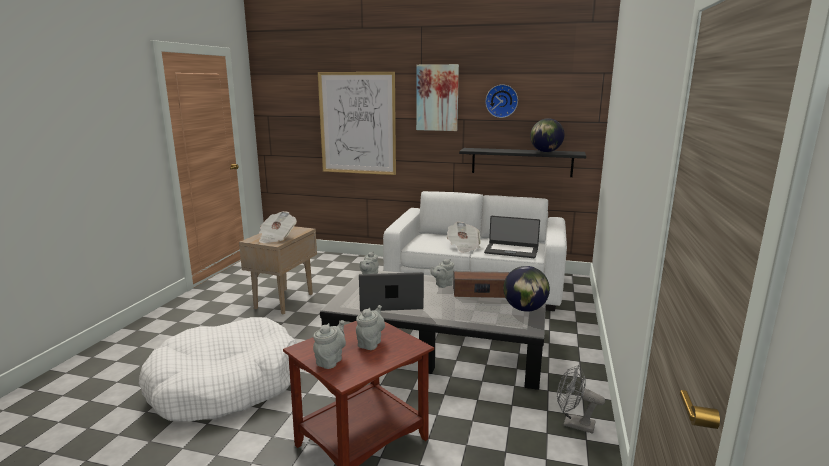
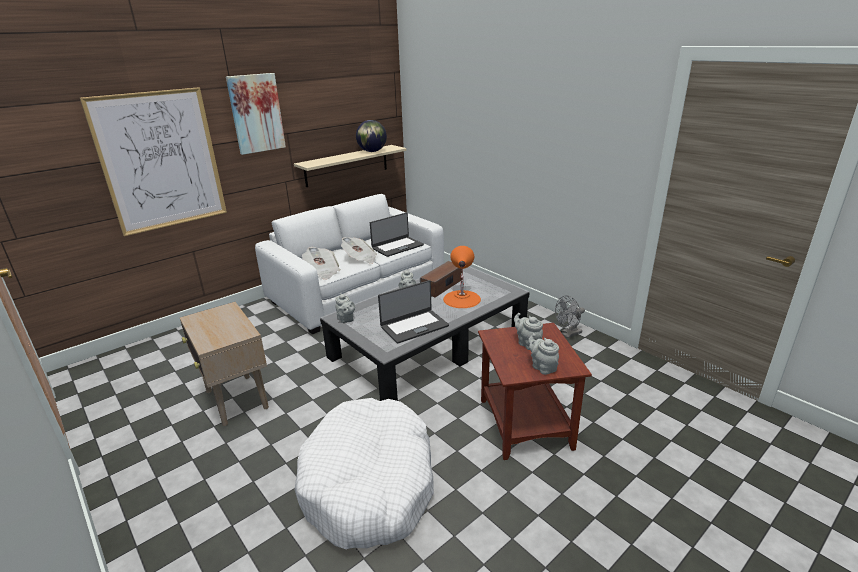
camera: 55 degrees left, 10 degrees up
(276, 238) = (228, 329): newspaper -> newspaper (322, 272)
(391, 303) = (414, 326): laptop -> laptop turned 150 degrees counterclockwise
(469, 308) = (461, 299): none -> orange table lamp
(501, 101) = (320, 108): wall clock -> none
(521, 162) = (347, 165): black shelf -> beige shelf
(524, 309) = (485, 281): globe -> none

